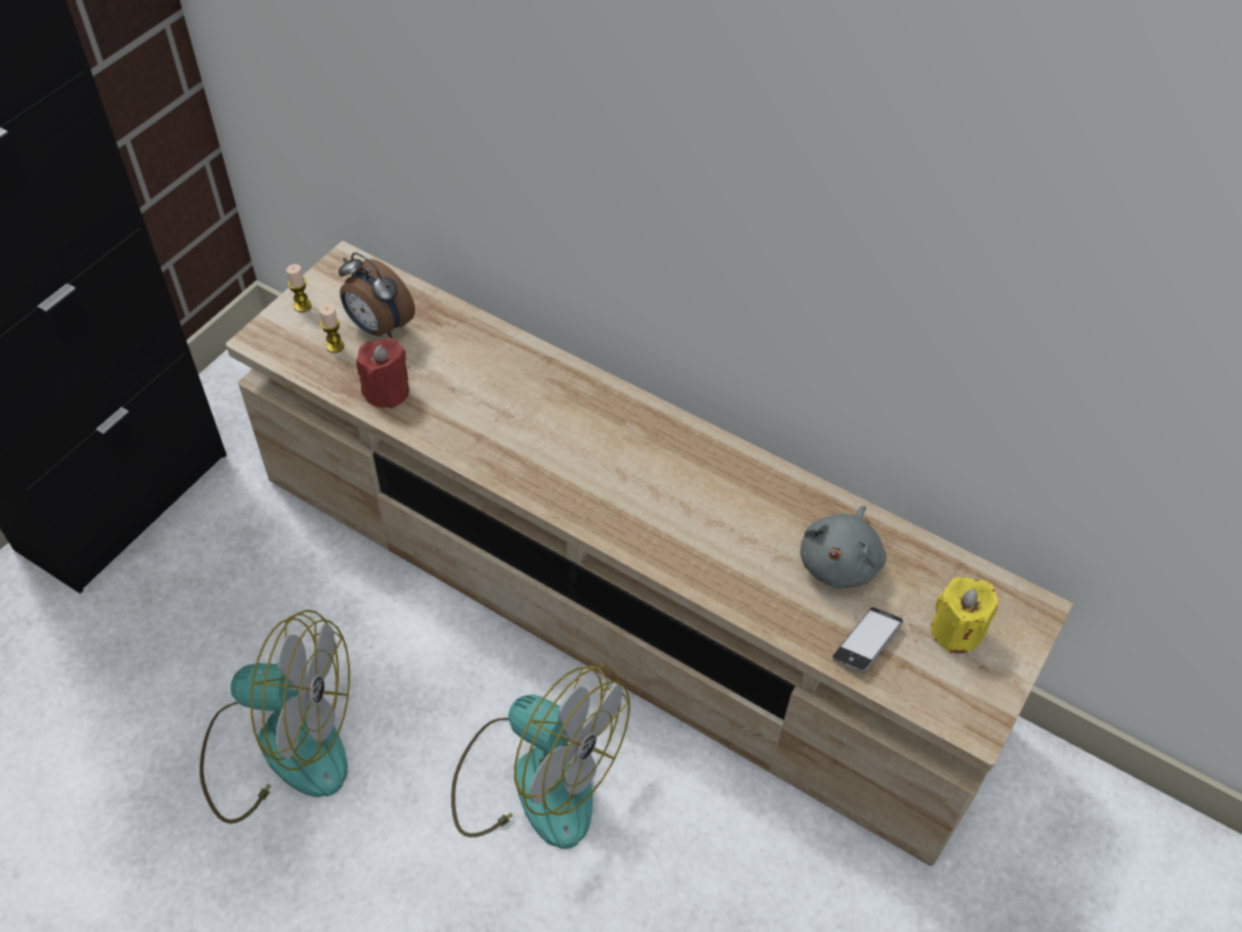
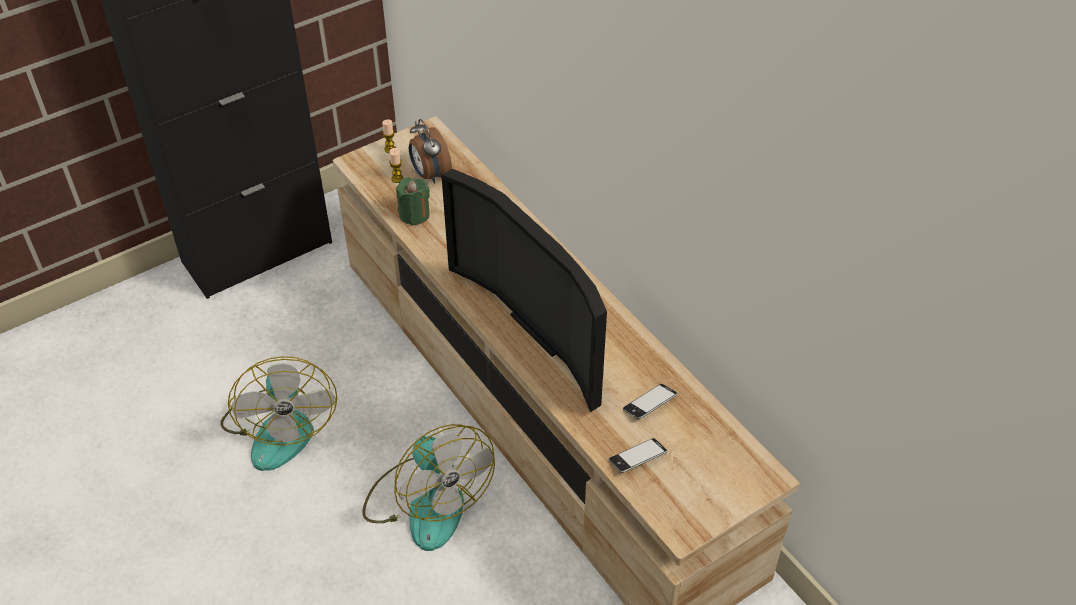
camera: 25 degrees right, 5 degrees down
(280, 746) = (280, 427): fan -> fan turned 45 degrees clockwise
(386, 391) = (414, 214): red candle -> green candle
(650, 495) = (546, 325): none -> television
(840, 561) = (649, 404): grey plush toy -> phone
(956, 631) = (704, 472): yellow candle -> none

